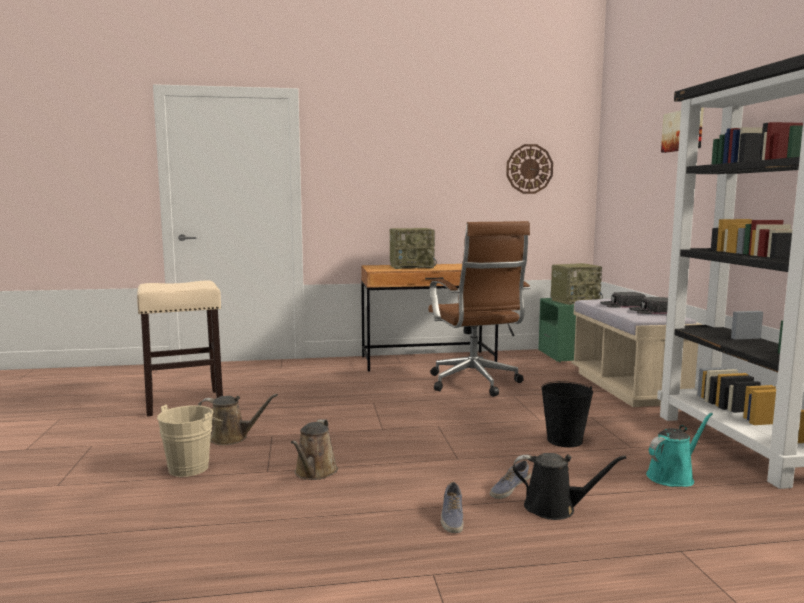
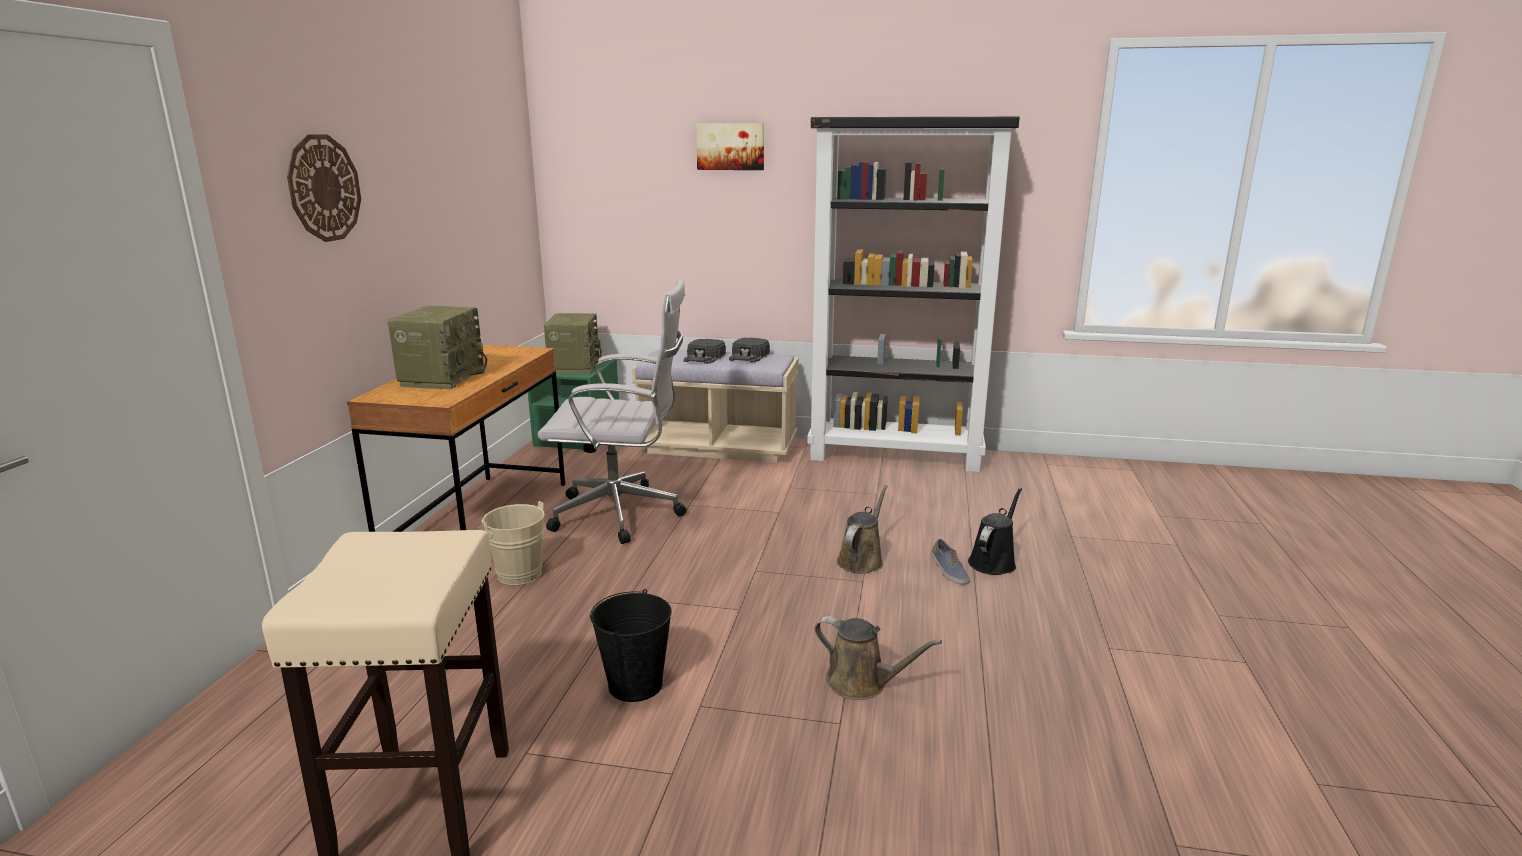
camera: 70 degrees left, 10 degrees up
(192, 466) = (788, 801): beige bucket -> beige bucket (517, 572)
(231, 438) = (685, 749): brown watering can -> brown watering can (862, 560)
(451, 518) = (1004, 615): shoe -> none
(475, 384) = (623, 514): brown office chair -> white office chair
(529, 169) = (487, 185): wall clock -> wall clock (324, 188)
(565, 440) = (844, 516): black bucket -> black bucket (636, 685)
(673, 476) = (945, 498): turquoise watering can -> none

